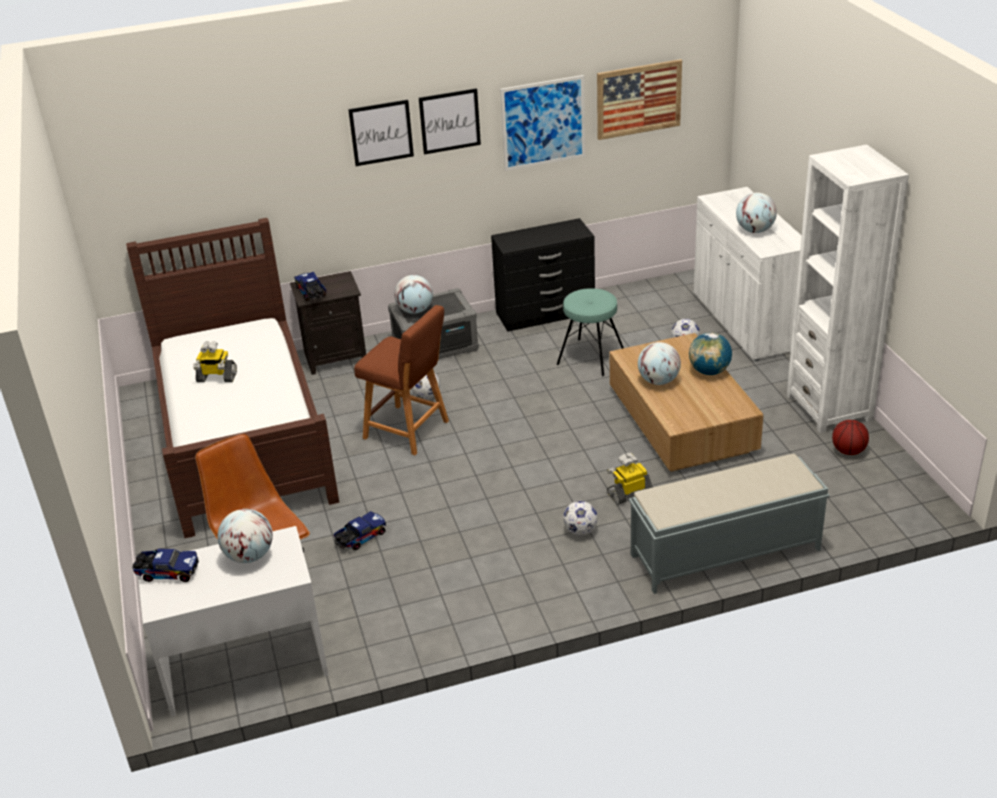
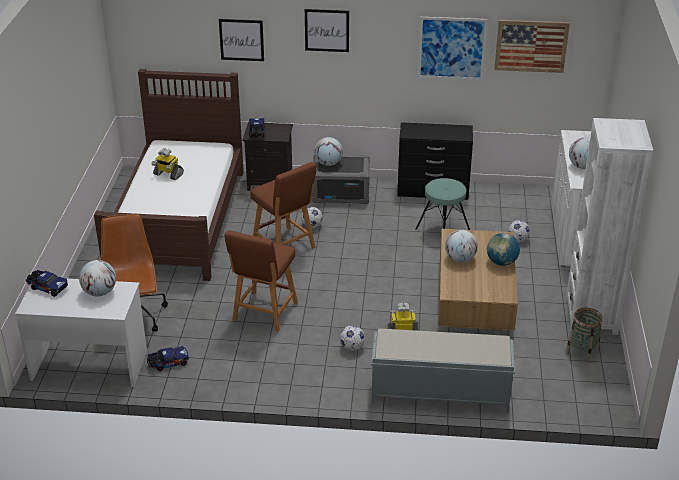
camera: 20 degrees right, 0 degrees up
(360, 538) = (208, 308): toy truck -> toy truck (168, 363)
(439, 523) = (264, 313): none -> brown stool
(449, 121) = (379, 32): picture -> picture (241, 39)
(848, 451) = (582, 351): basketball -> basket

